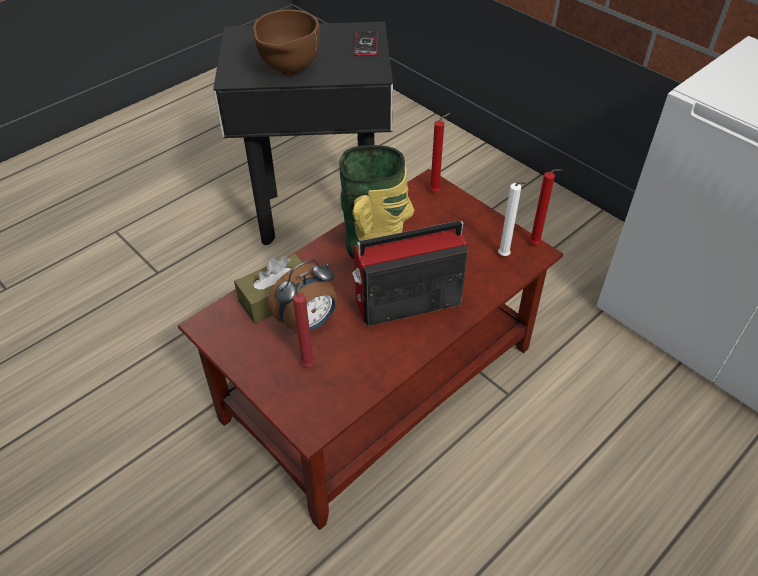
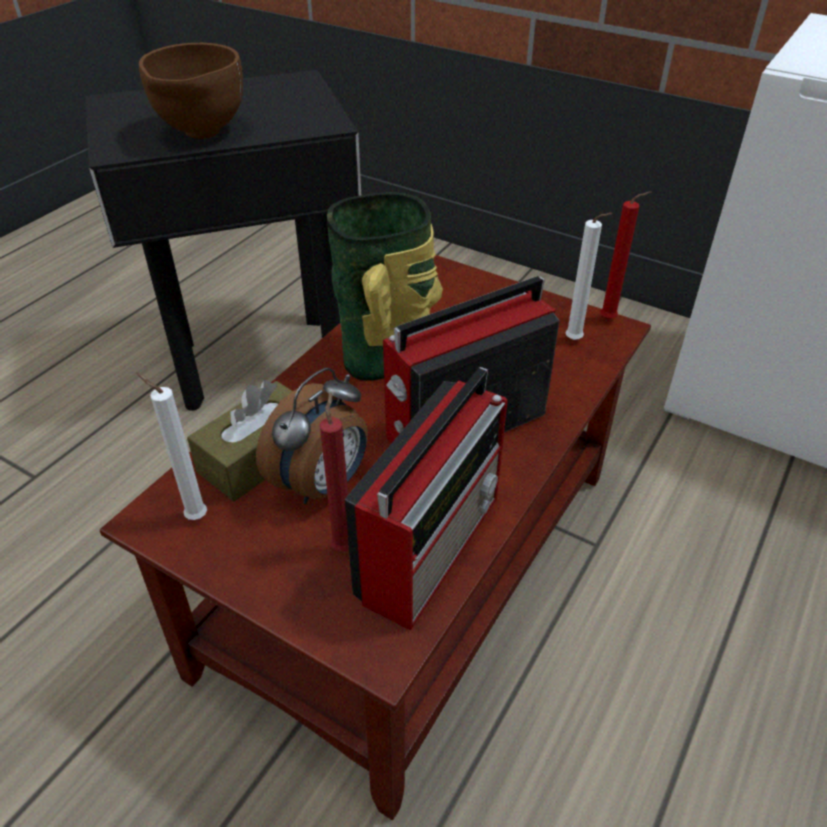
camera: 15 degrees left, 5 degrees down
(230, 328) = (193, 516): none -> white candle
(360, 373) = (432, 544): none -> radio
(366, 44) = (302, 94): phone -> none
(436, 191) = (446, 276): red candle -> none

